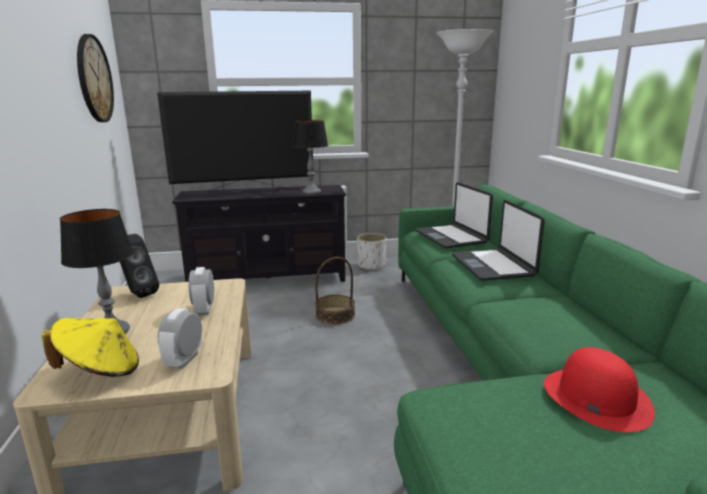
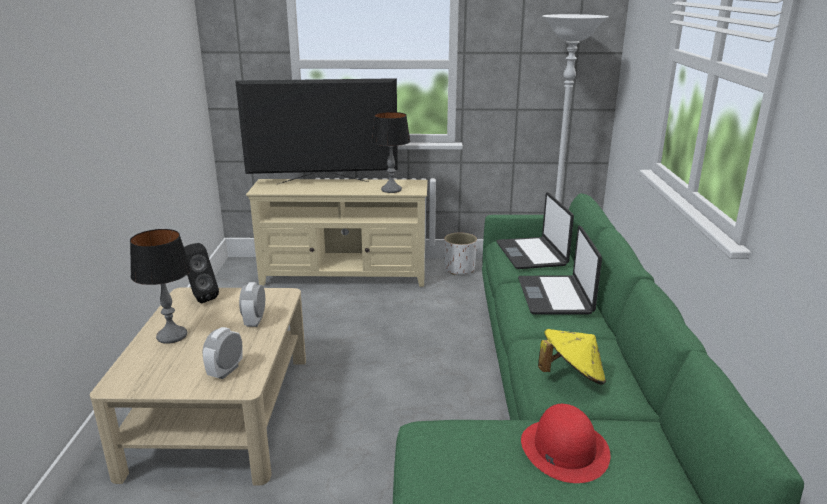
camera: 10 degrees right, 5 degrees up
(94, 79) = (173, 73): wall clock -> none
(100, 371) = (157, 373): yellow hat -> yellow hat (571, 376)
(268, 279) = (344, 276): black tv stand -> beige tv stand
(335, 315) = (400, 326): basket -> none

